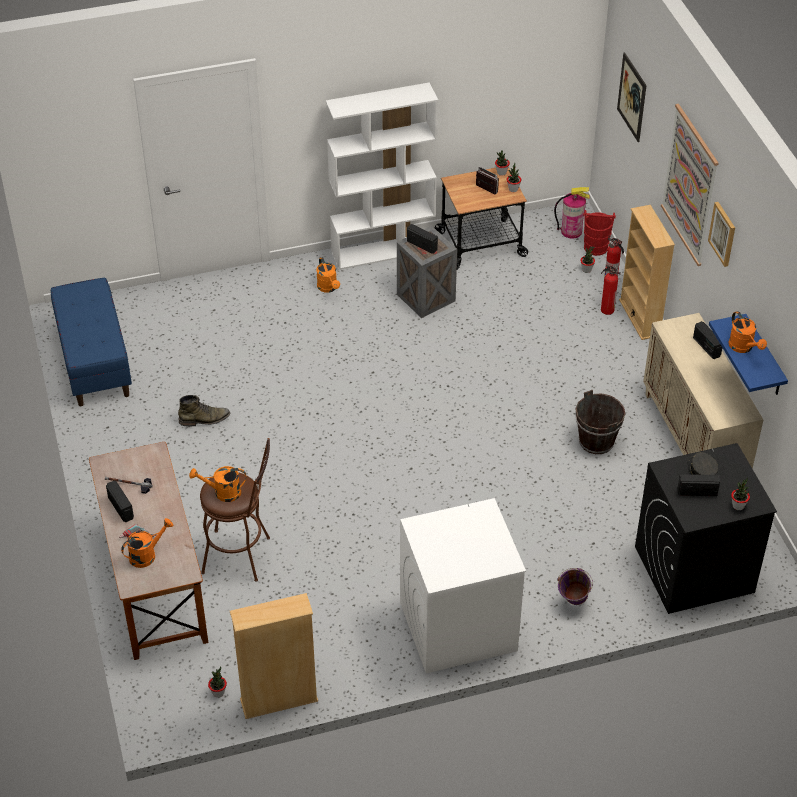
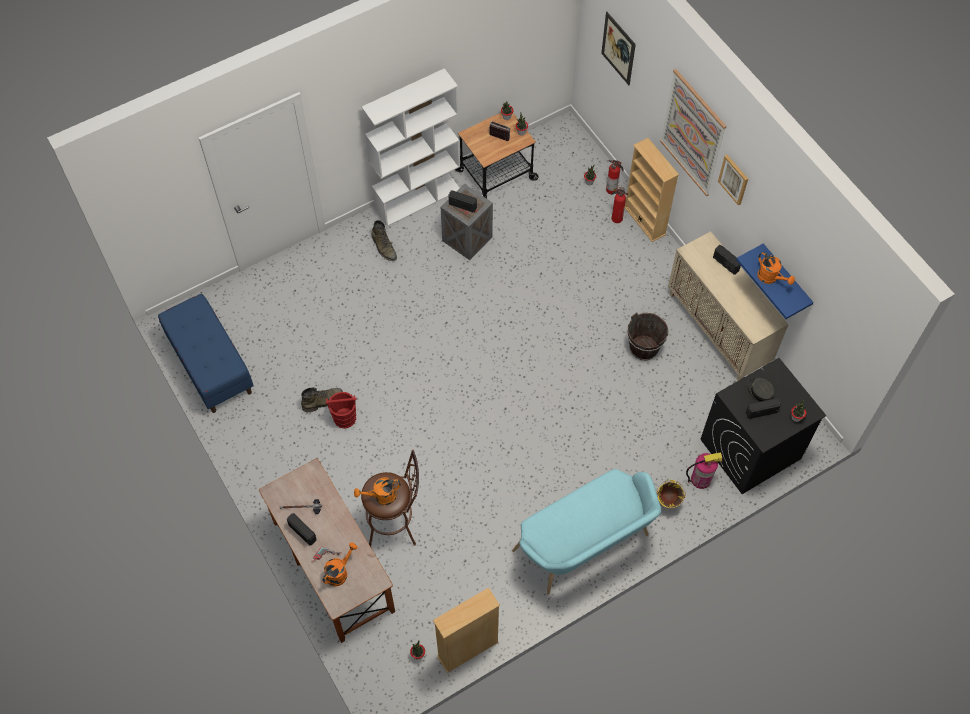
camera: 15 degrees left, 15 degrees up
(328, 288) = (384, 247): orange watering can -> green boot
(457, 626) = (585, 547): white washing machine -> turquoise bench
(571, 231) = (566, 146): fire extinguisher -> fire extinguisher (700, 479)
(572, 603) = (667, 503): purple bucket -> yellow bucket
(595, 247) = (590, 158): red bucket -> red bucket (344, 418)

